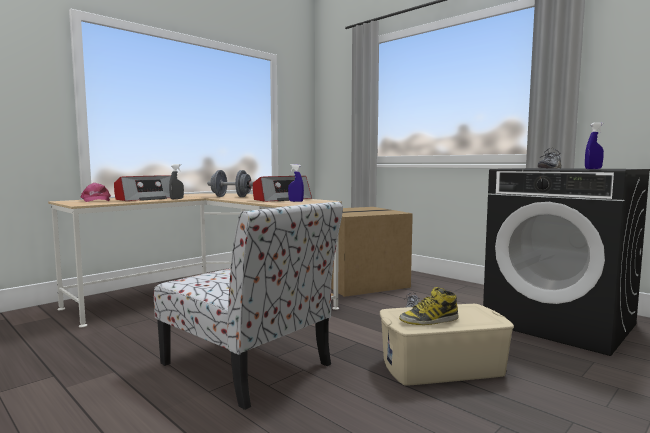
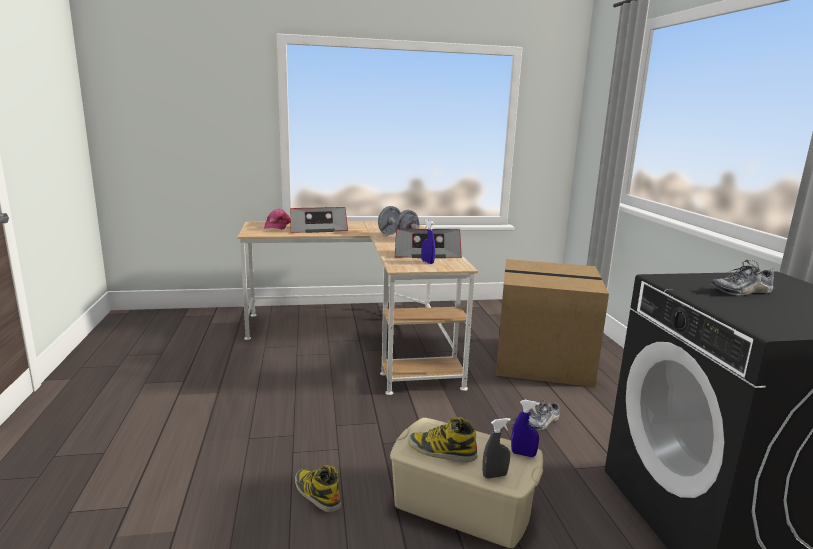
camera: 35 degrees right, 10 degrees up
(177, 199) = (341, 233): grey spray bottle -> grey spray bottle (494, 475)
(249, 365) = (304, 425): chair -> none
(335, 402) = (316, 494): none -> boot
(593, 169) = (756, 319): blue spray bottle -> blue spray bottle (523, 454)

